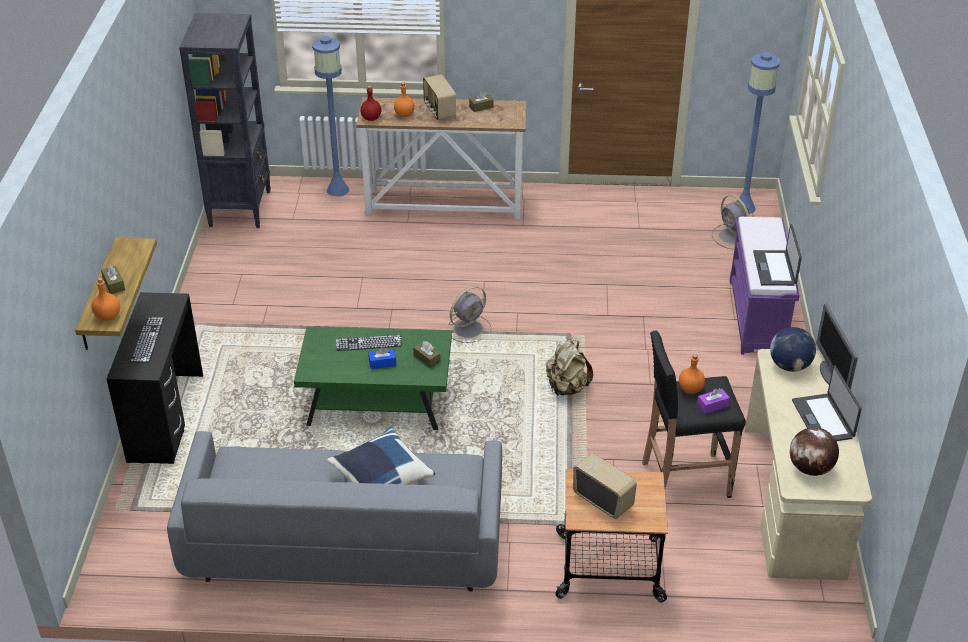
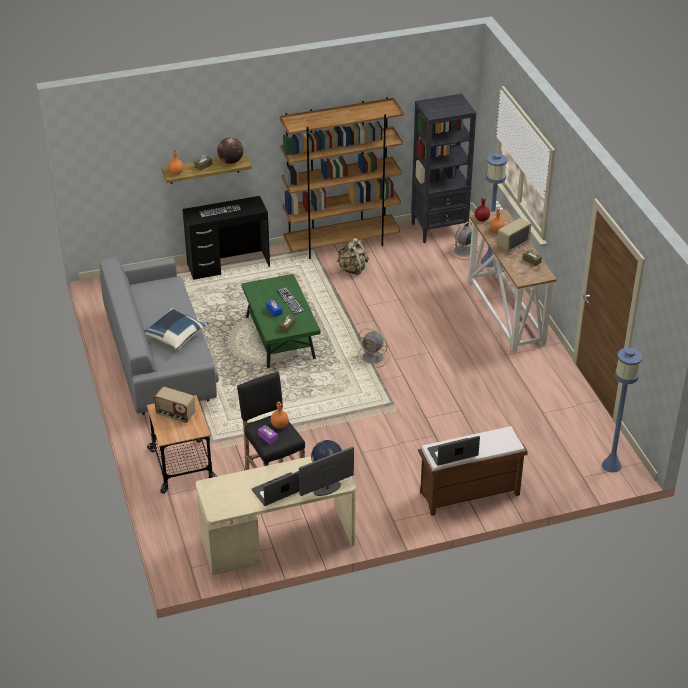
camera: 70 degrees right, 0 degrees up
(203, 296) = (342, 243): none -> brown bookcase
(567, 387) = (337, 414): beige backpack -> beige backpack (352, 269)
(603, 500) = (175, 415): radio -> radio turned 90 degrees clockwise
(732, 237) = (565, 465): grey fan -> grey fan (462, 251)
(757, 317) = (468, 494): purple bench -> brown bench
(810, 468) = (226, 490): globe -> globe (230, 162)

